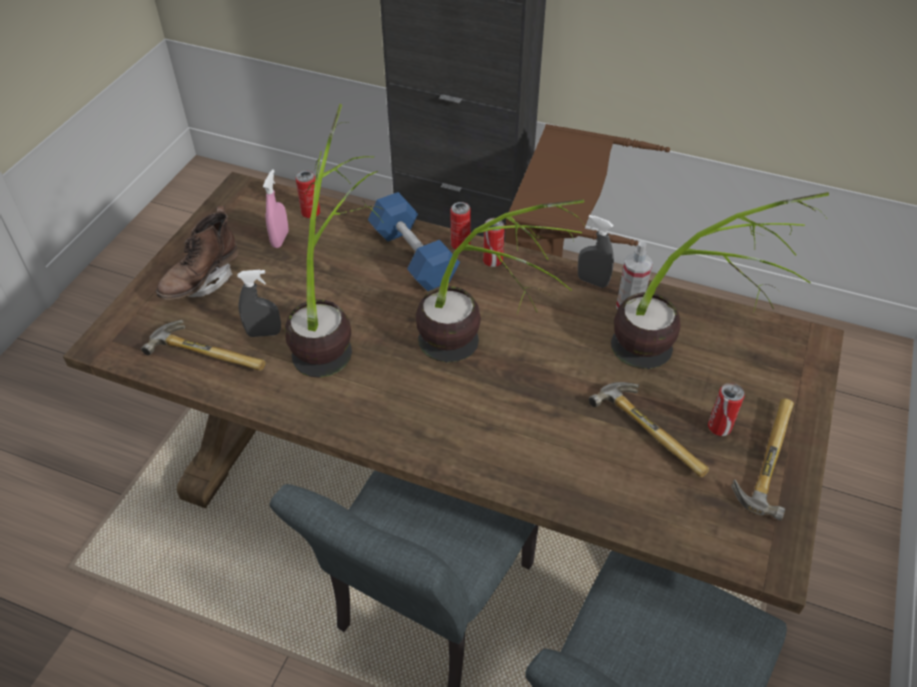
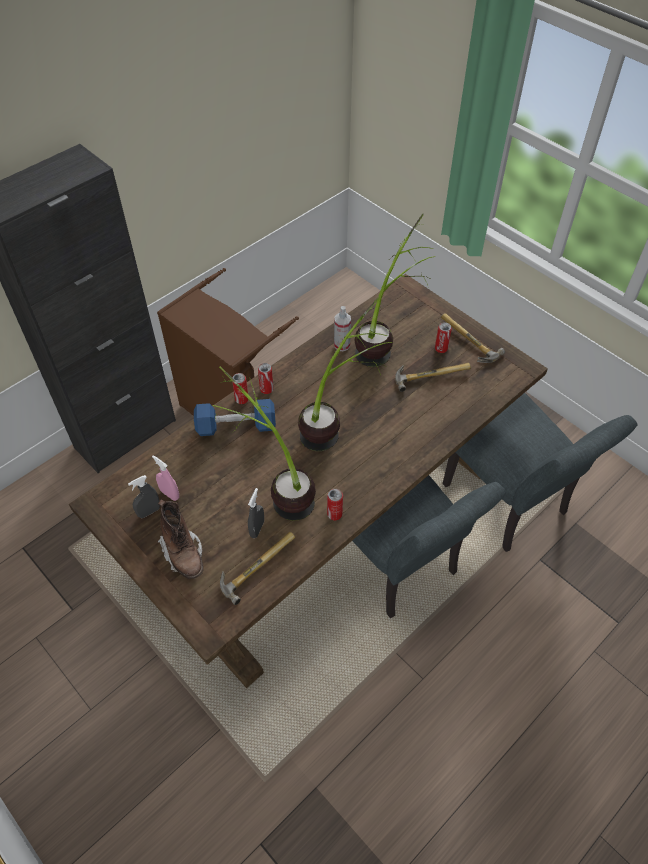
camera: 65 degrees left, 5 degrees up
(311, 213) = (154, 468): can -> can (334, 514)
(592, 281) = (312, 352): grey spray bottle -> grey spray bottle (149, 512)

